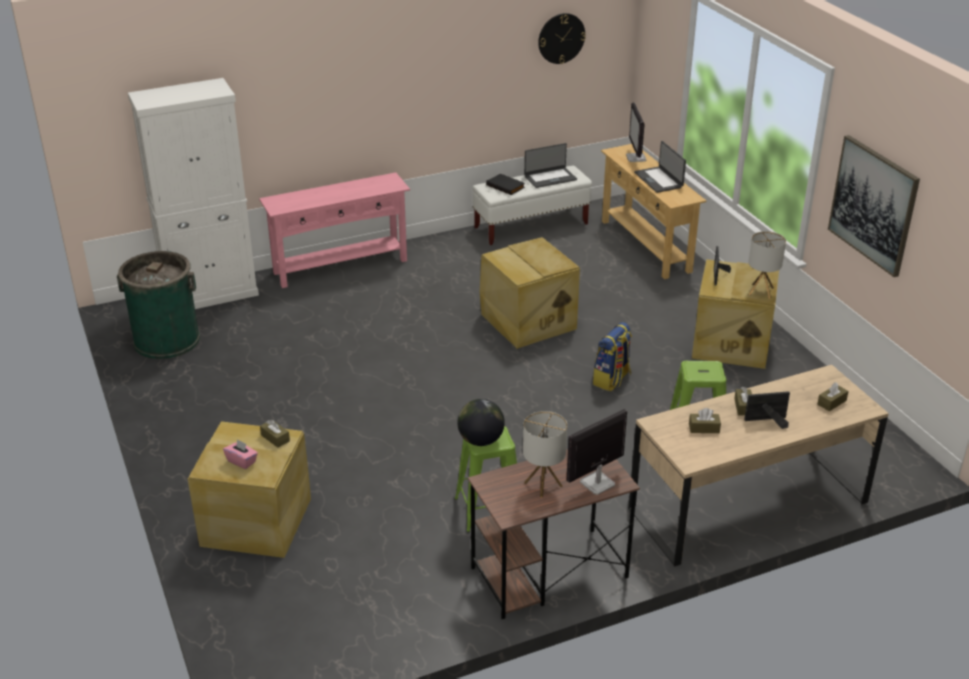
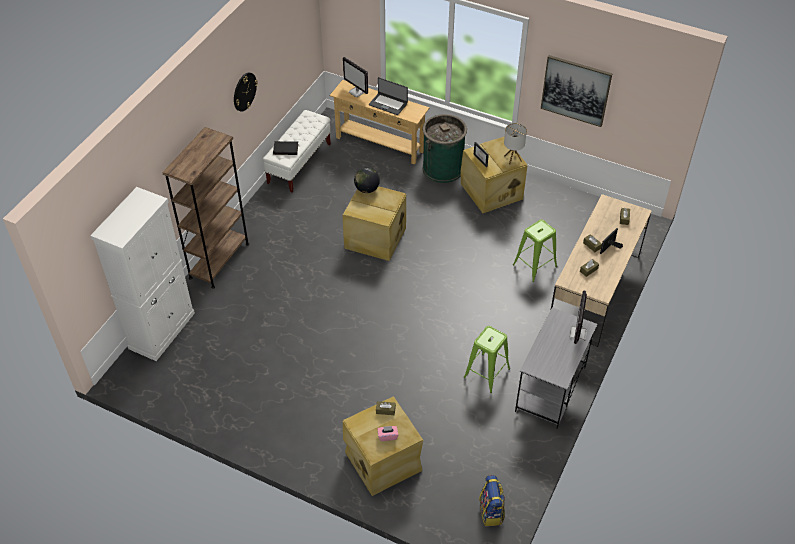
camera: 40 degrees left, 15 degrees up
(166, 340) = (179, 381): green trash can -> green trash can (442, 168)
(340, 266) = (219, 261): pink console table -> brown bookcase
(481, 440) = (488, 342): globe -> globe (367, 189)
(543, 484) = (556, 351): table lamp -> none
(548, 573) = (550, 389): brown desk -> grey desk
(550, 178) = (304, 128): laptop -> none
(561, 38) = (287, 34): wall clock -> wall clock (244, 91)
(612, 380) = (459, 252): backpack -> backpack (491, 512)

